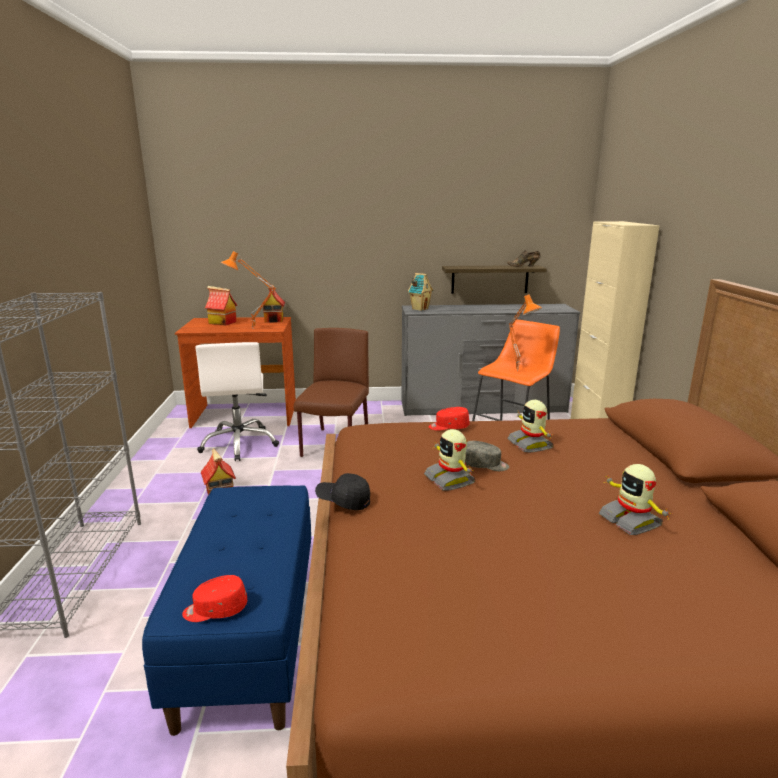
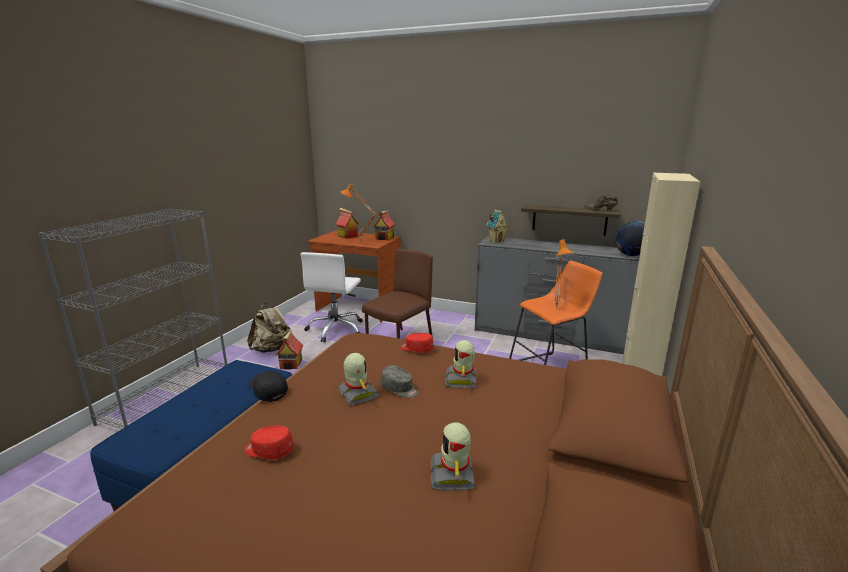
camera: 25 degrees right, 0 degrees up
(175, 483) = (272, 349): none -> beige backpack
(215, 610) = (140, 446): red cap -> red cap (269, 451)
(450, 479) = (357, 394): toy robot -> toy robot turned 150 degrees clockwise
(562, 309) = (631, 255): none -> globe

